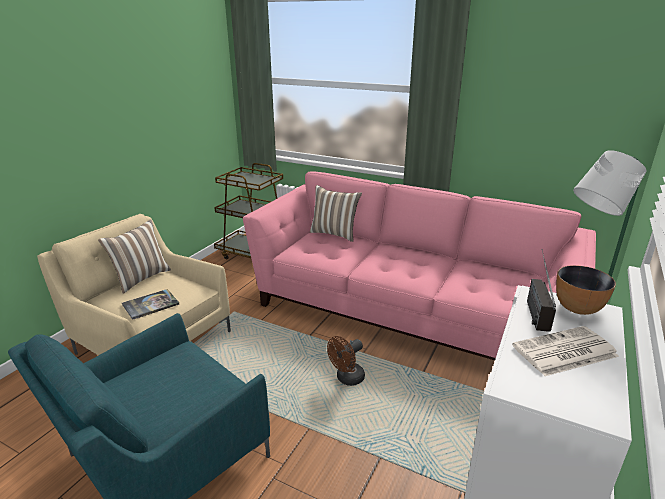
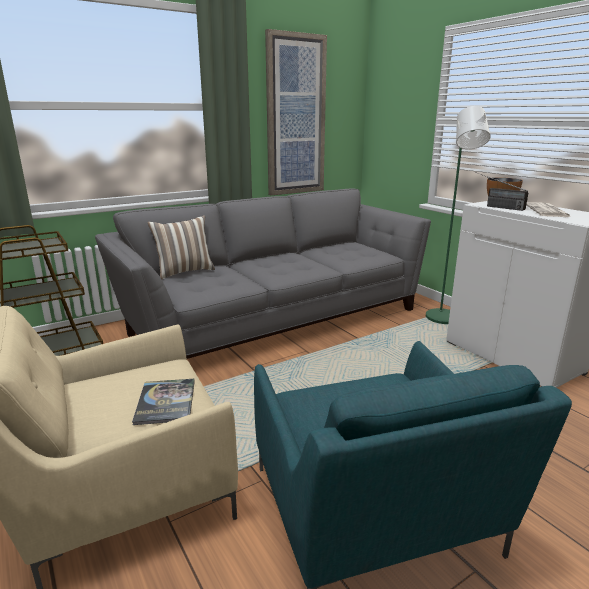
camera: 60 degrees left, 5 degrees down
(141, 278) = (72, 400): pillow -> none
(347, 379) = (338, 371): brown fan -> none
(407, 311) = (275, 318): pink sofa -> grey sofa
(534, 108) = (295, 117): none -> picture

